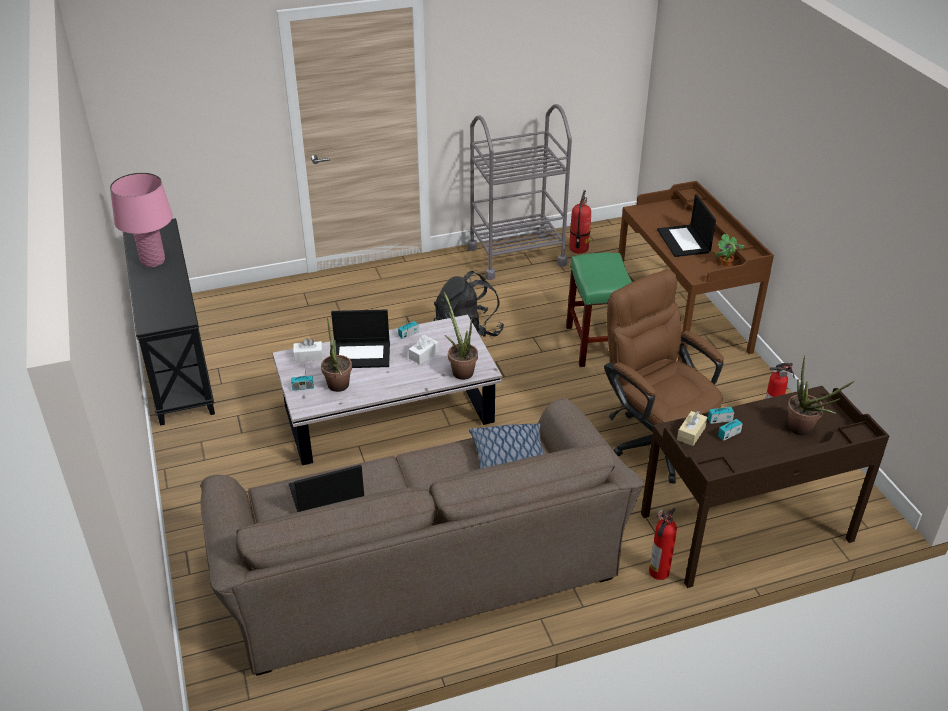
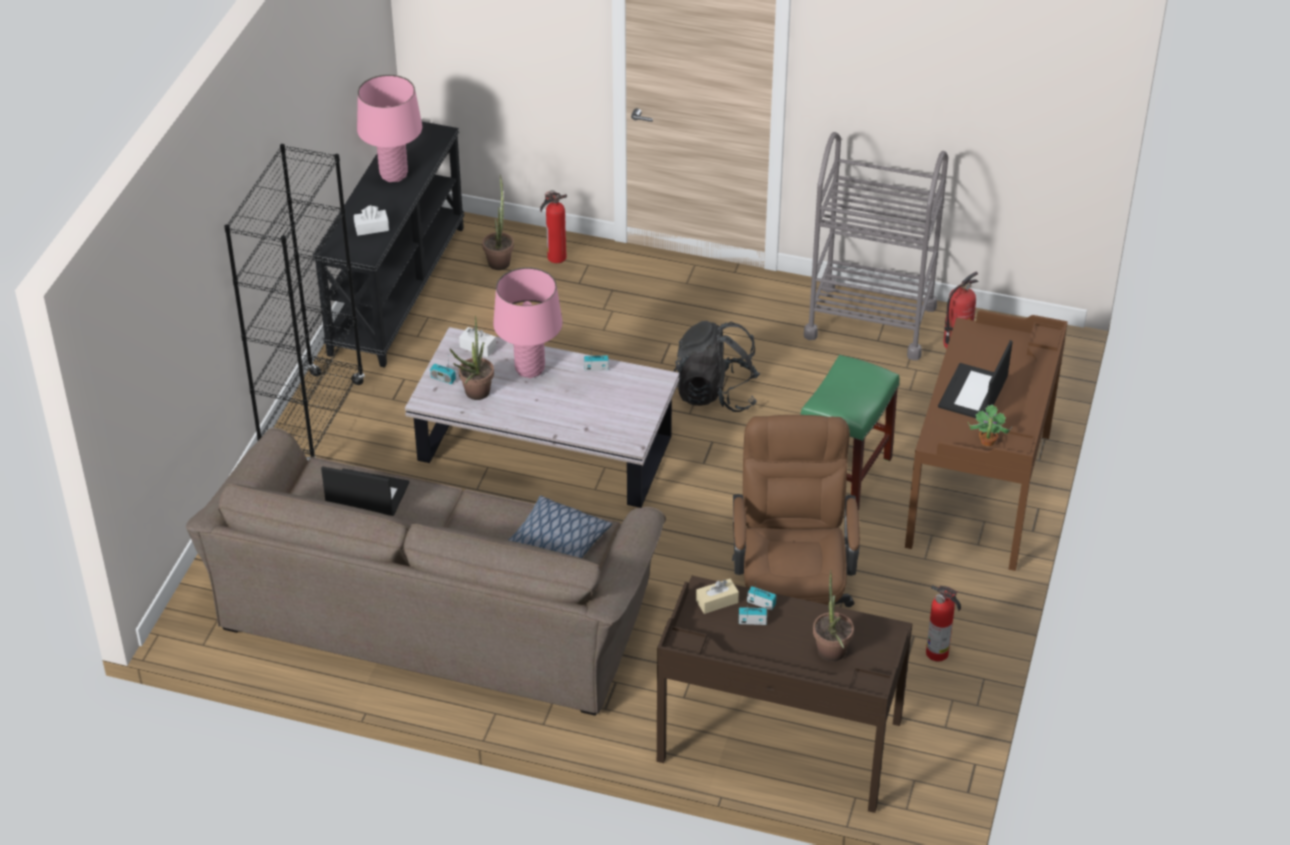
camera: 35 degrees right, 5 degrees up
(189, 475) = (312, 420): none -> black bookcase
(362, 354) = (530, 369): laptop -> pink table lamp
(423, 355) = (588, 398): white tissue box -> white tissue box (371, 228)
(460, 370) = (607, 432): potted plant -> potted plant (499, 260)
(658, 573) = (644, 734): fire extinguisher -> fire extinguisher (555, 257)

